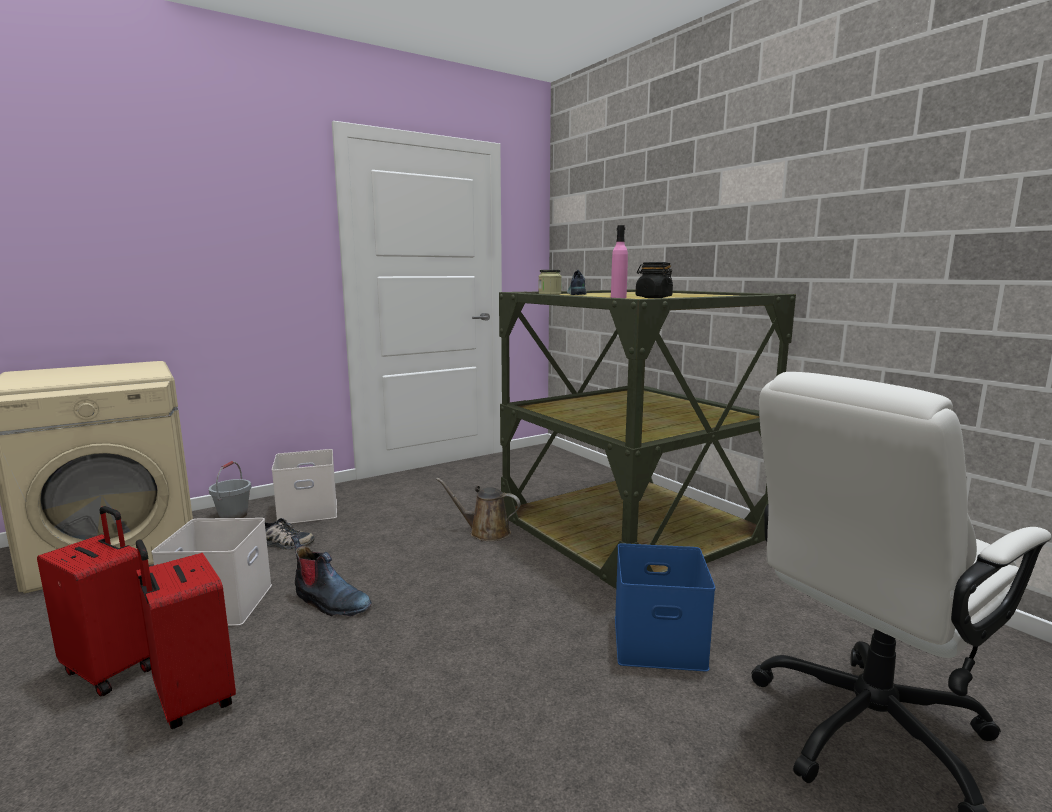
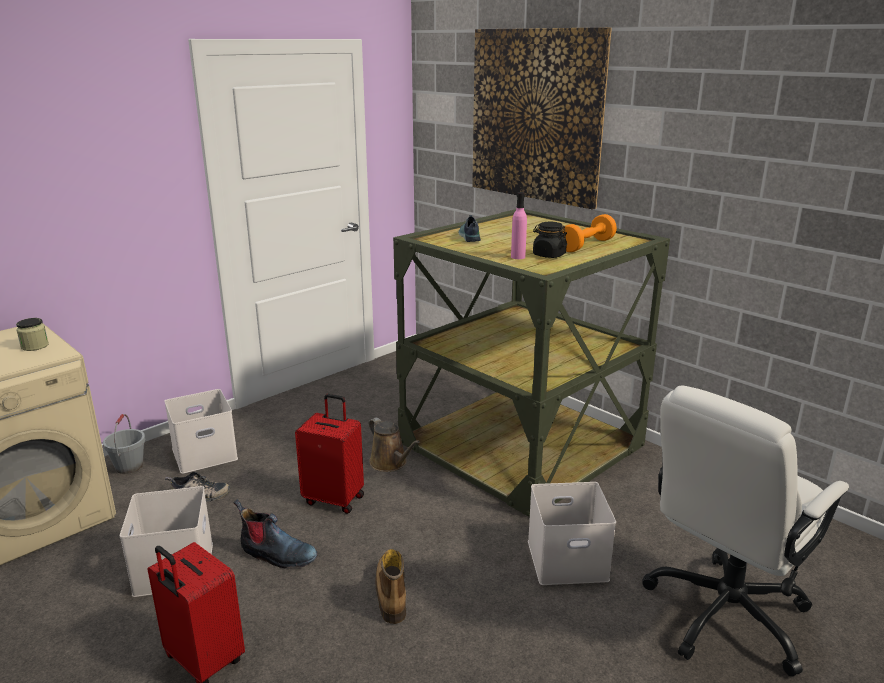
camera: 10 degrees left, 10 degrees up
(112, 669) = (113, 642): red suitcase -> red suitcase (334, 499)
(436, 653) = (390, 592): none -> boot
(485, 532) = (390, 463): brown watering can -> brown watering can turned 135 degrees counterclockwise
(549, 294) = (444, 239): jar -> jar (35, 346)
(657, 195) = (536, 116): none -> picture
(660, 640) = (568, 559): blue storage box -> white storage box
(699, 296) = (586, 245): none -> orange dumbbell

